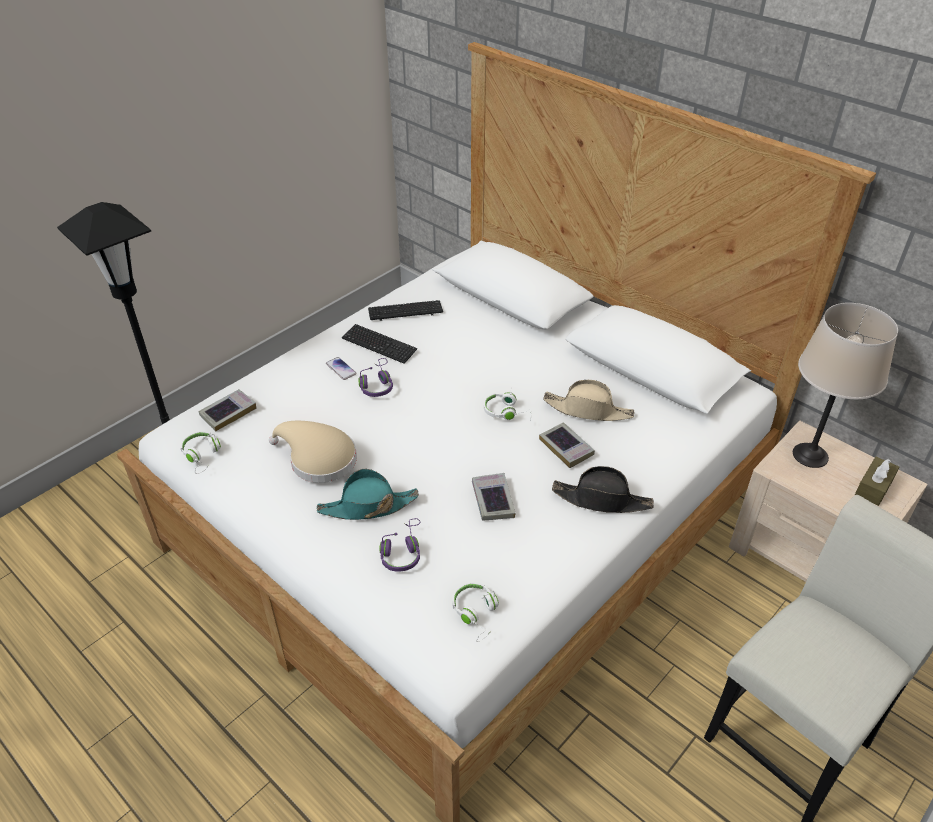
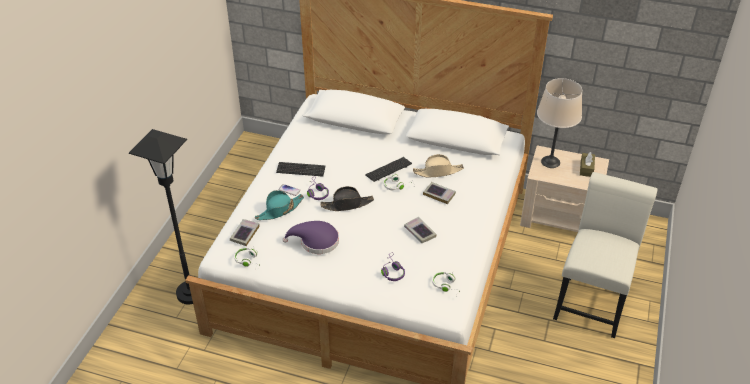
camera: 25 degrees left, 0 degrees up
(318, 459) = (316, 241): beige hat -> purple hat
(368, 506) = (359, 256): turquoise hat -> turquoise hat (279, 210)
(405, 311) = (301, 146): keyboard -> keyboard (388, 170)
(602, 500) = (472, 214): black hat -> black hat (347, 204)

